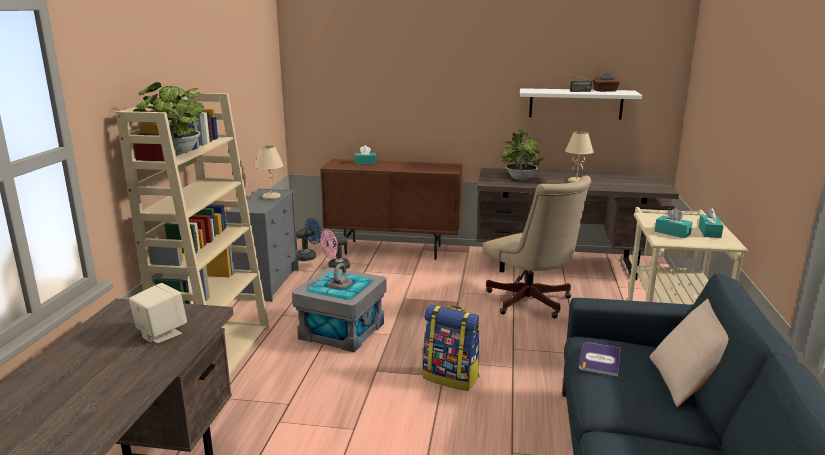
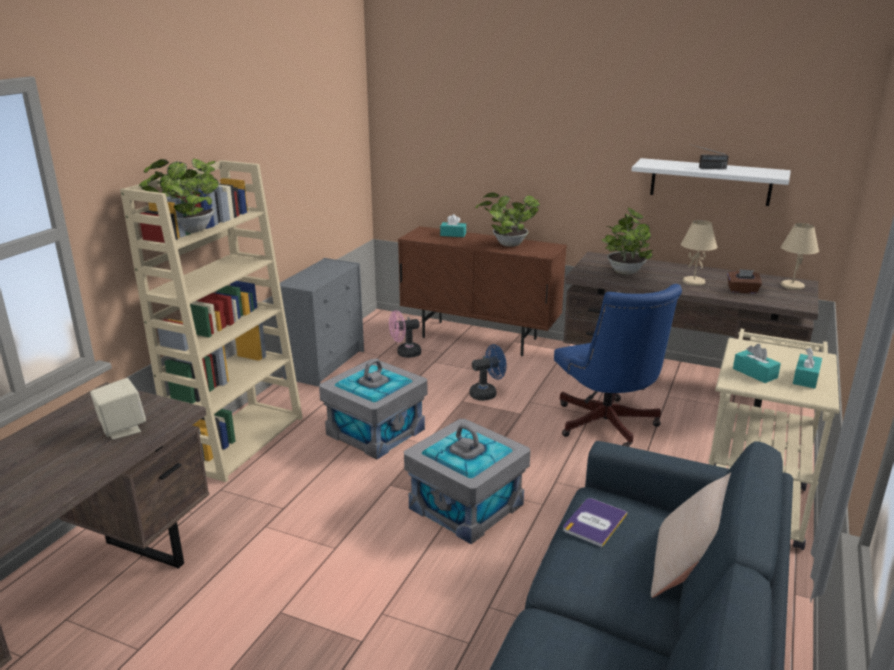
camera: 15 degrees right, 5 degrees up
(271, 197) = (330, 270): beige table lamp -> beige table lamp (791, 286)
(309, 256) = (382, 336): blue fan -> blue fan (487, 393)
(415, 166) = (507, 244): none -> potted plant
(451, 377) = (467, 506): backpack -> grey storage box
(531, 303) = (607, 427): beige office chair -> blue office chair
(605, 91) = (747, 169): brown tissue box -> brown tissue box (742, 291)

